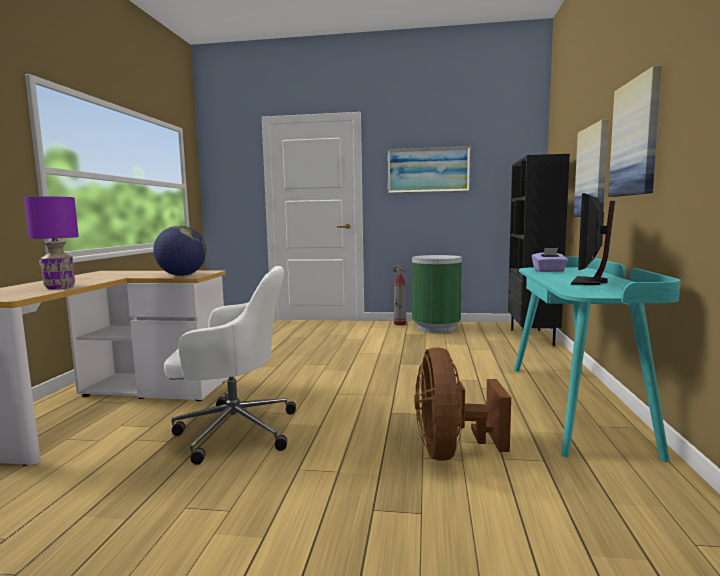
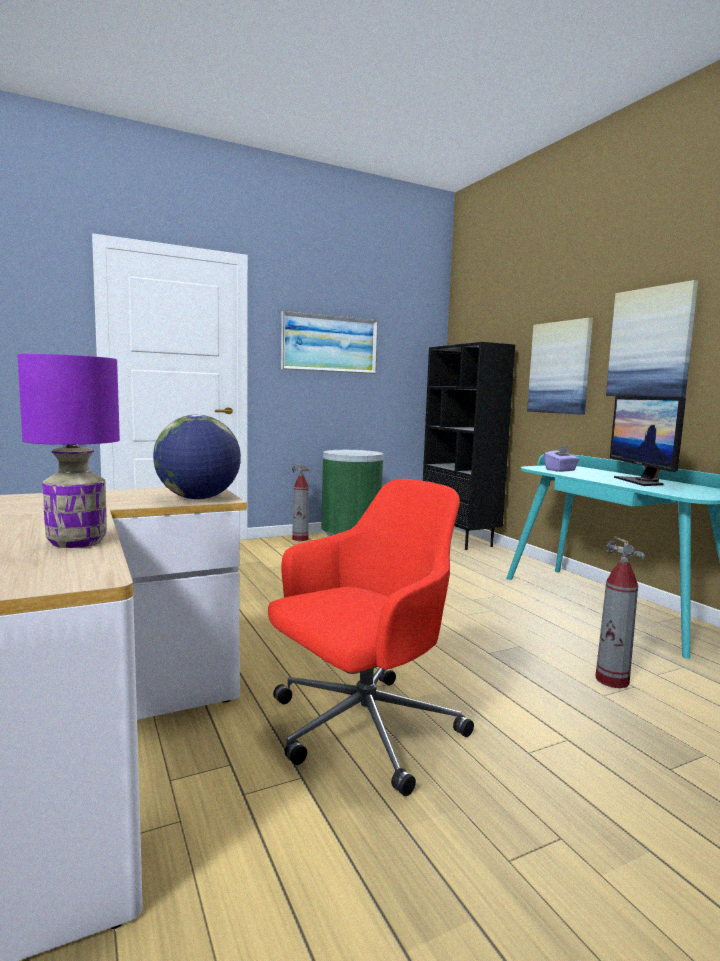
camera: 35 degrees left, 0 degrees up
(233, 430) = (361, 729): white office chair -> red office chair
(451, 451) = (612, 680): brown fan -> fire extinguisher

